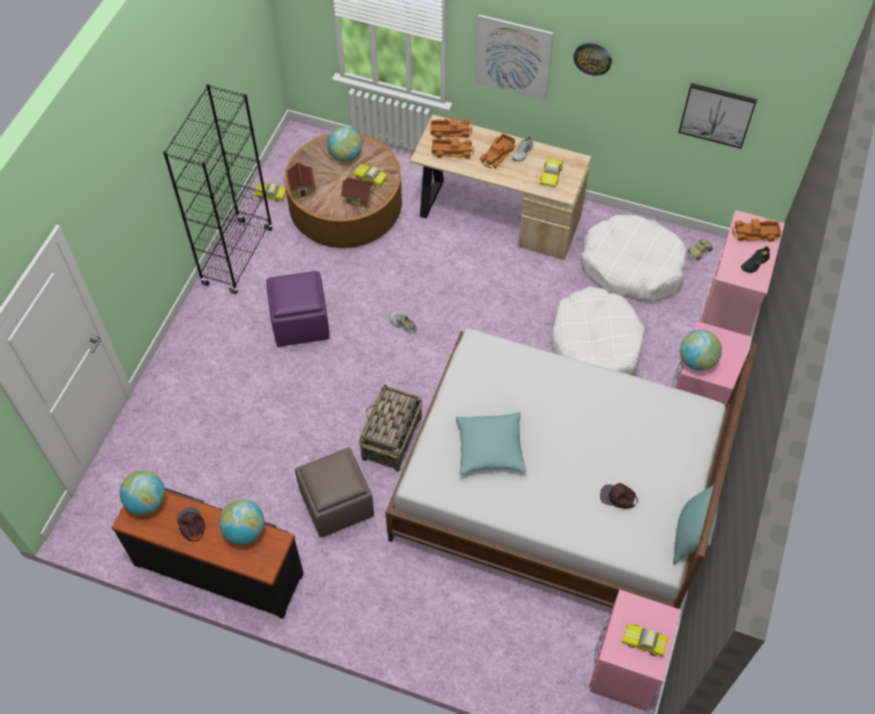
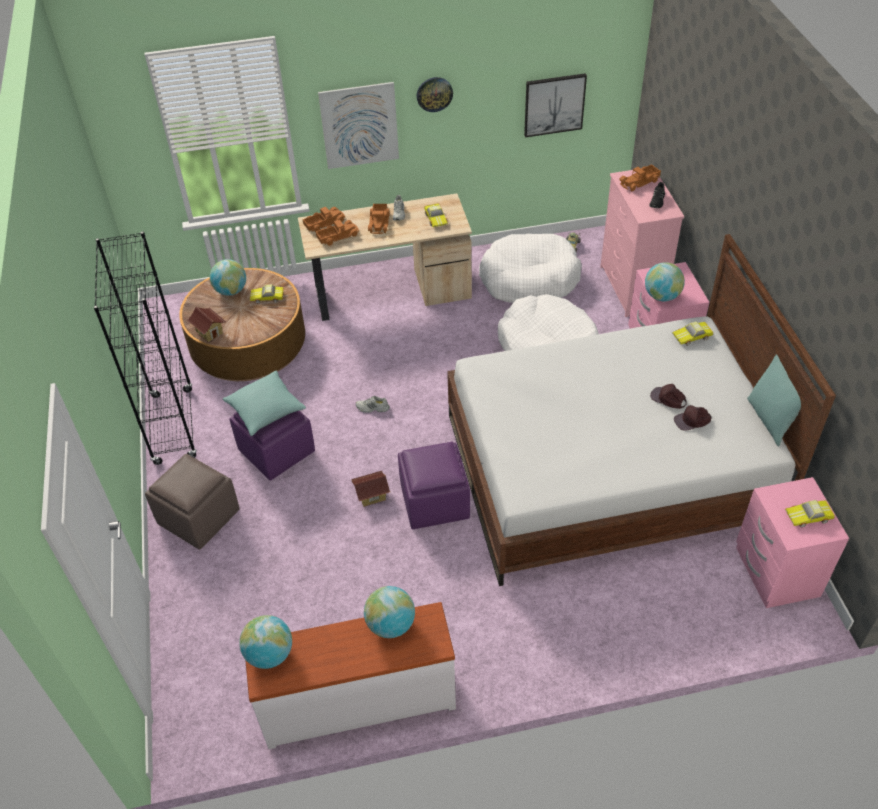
camera: 30 degrees left, 10 degrees down
(191, 525) = (332, 649): brown cap -> brown cap (668, 399)
(219, 567) = (358, 699): black dresser -> white dresser
(271, 195) = (169, 363): toy car -> toy car (692, 337)
(336, 503) = (427, 581): brown ottoman -> brown ottoman (198, 517)
(358, 198) = (269, 317): toy house -> toy house (371, 496)
(391, 439) = (435, 502): basket -> purple ottoman
(490, 449) = (558, 438): turquoise pillow -> turquoise pillow (265, 410)

